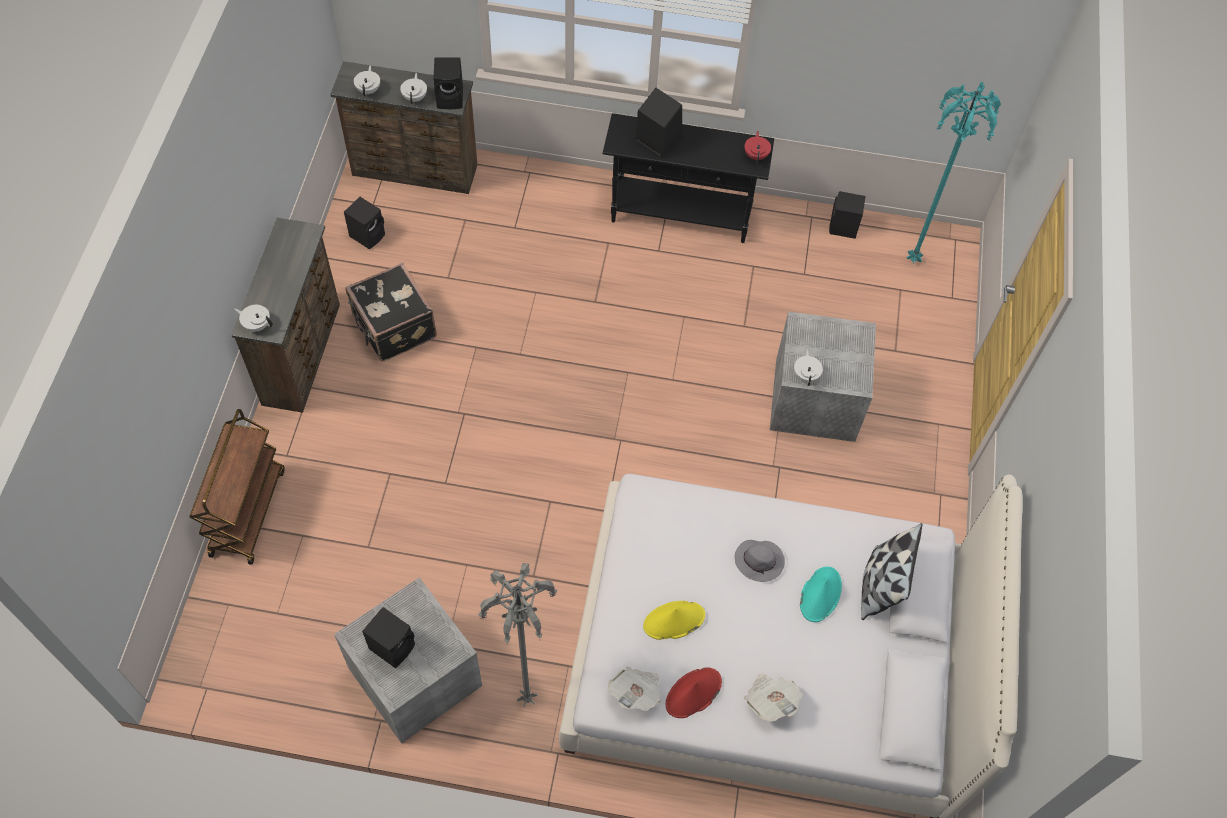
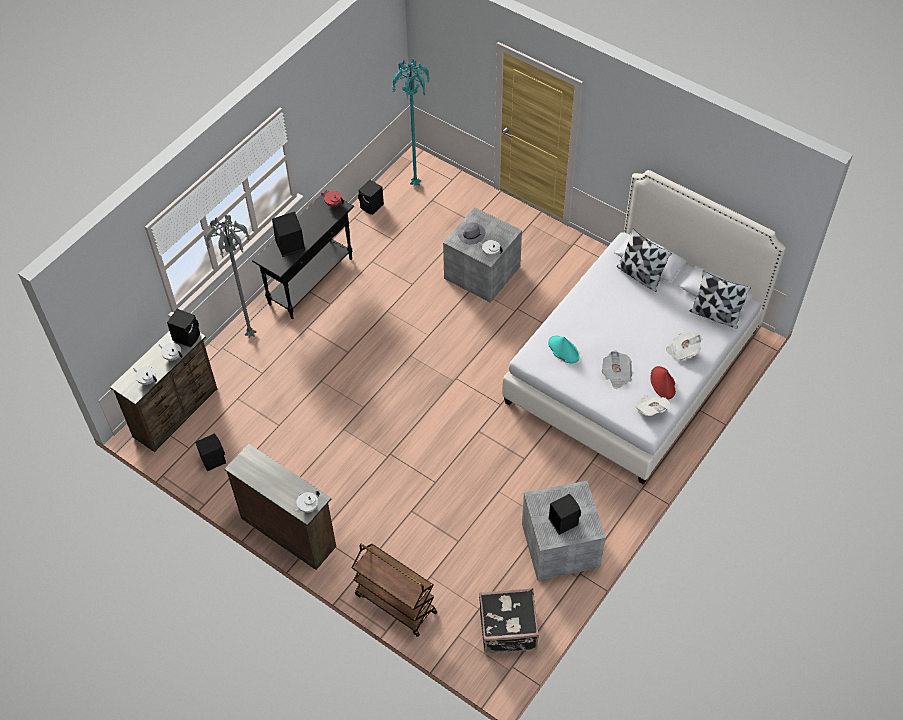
camera: 60 degrees left, 5 degrees down
(393, 327) = (300, 470): black suitcase -> black suitcase (508, 630)
(525, 700) = (602, 492): grey floor lamp -> grey floor lamp (250, 336)
(673, 621) = (616, 375): yellow hat -> newspaper
(760, 561) = (600, 321): grey hat -> grey hat (471, 234)
(820, 594) = (632, 303): turquoise hat -> turquoise hat (563, 350)
(869, 726) = (715, 315): none -> pillow

